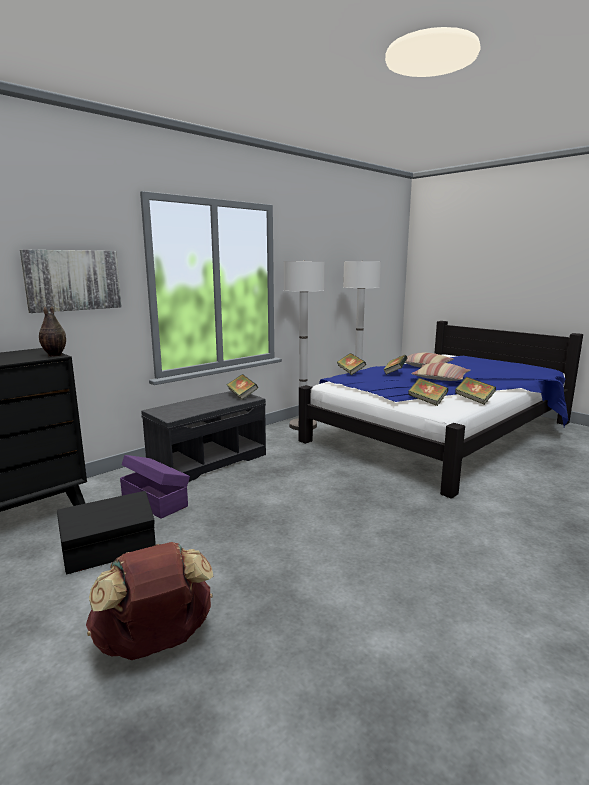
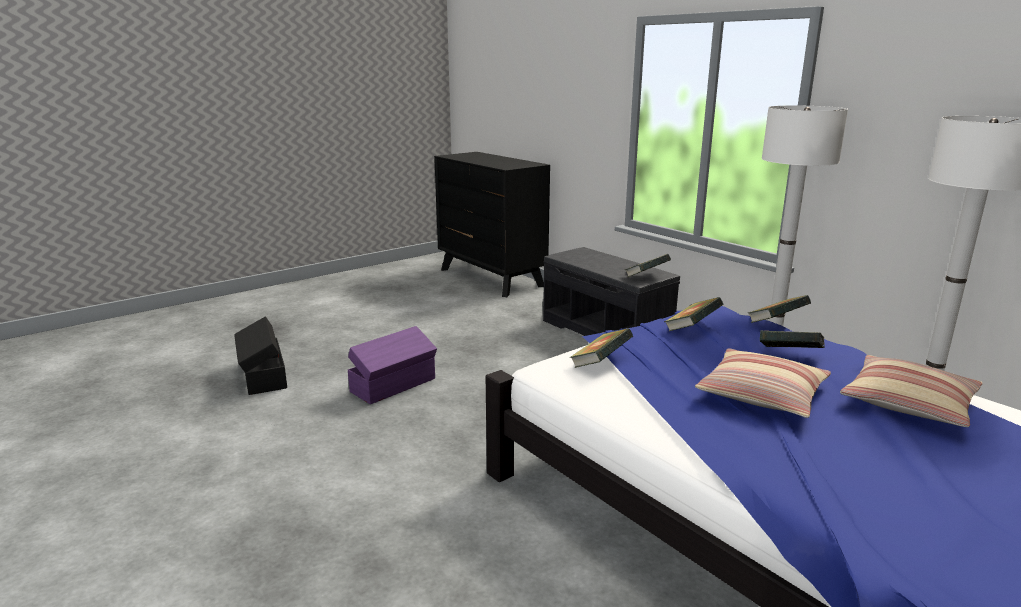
camera: 95 degrees right, 5 degrees up
(54, 355) = (508, 167): vase -> none
(73, 280) = (576, 109): picture -> none
(111, 552) = (438, 310): black storage box -> black storage box (263, 376)
(155, 500) = (516, 316): purple storage box -> purple storage box (394, 385)
(155, 643) = (334, 329): brown backpack -> none
(474, 400) = (614, 405): book -> book (692, 329)

